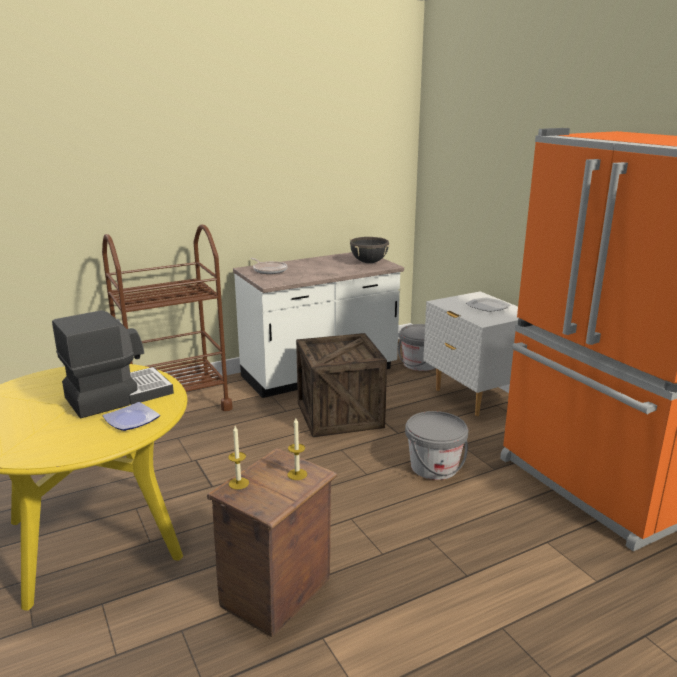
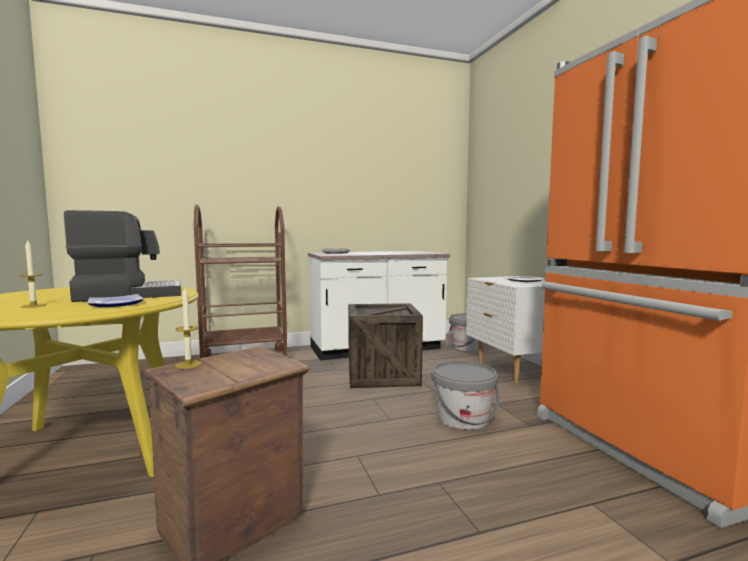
camera: 10 degrees right, 15 degrees down
(297, 474) = (261, 363): candle -> candle (33, 306)
(369, 262) = (421, 252): black cooking pot -> none

